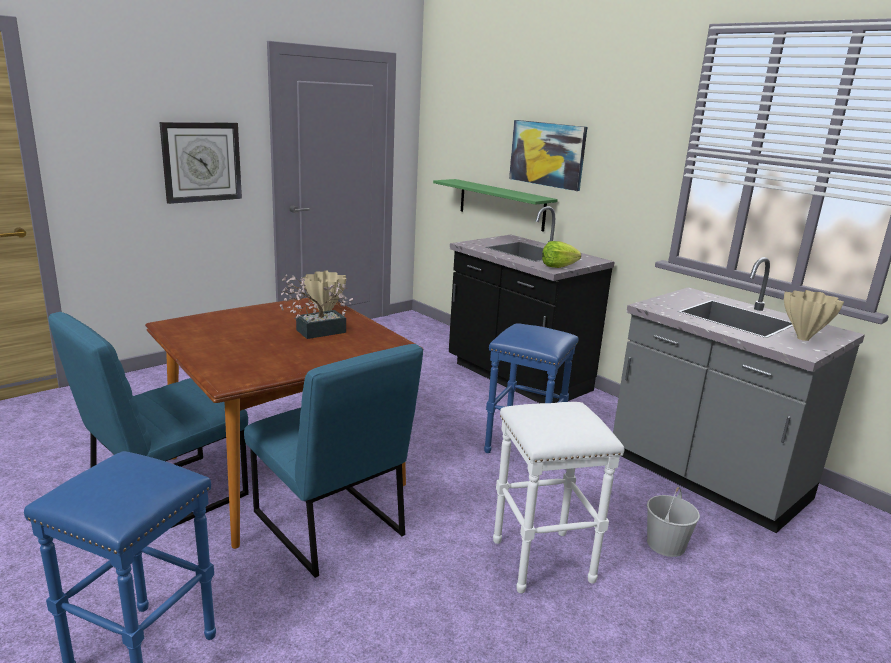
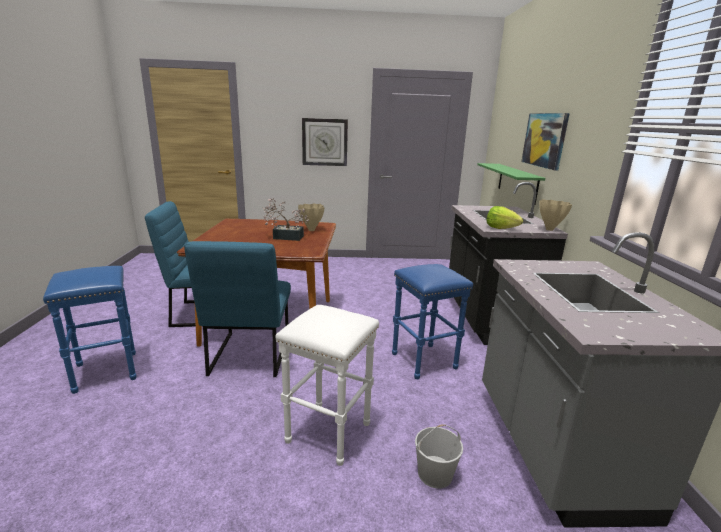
camera: 40 degrees right, 0 degrees up
(804, 339) = (629, 325): beige vase -> beige vase (550, 230)

